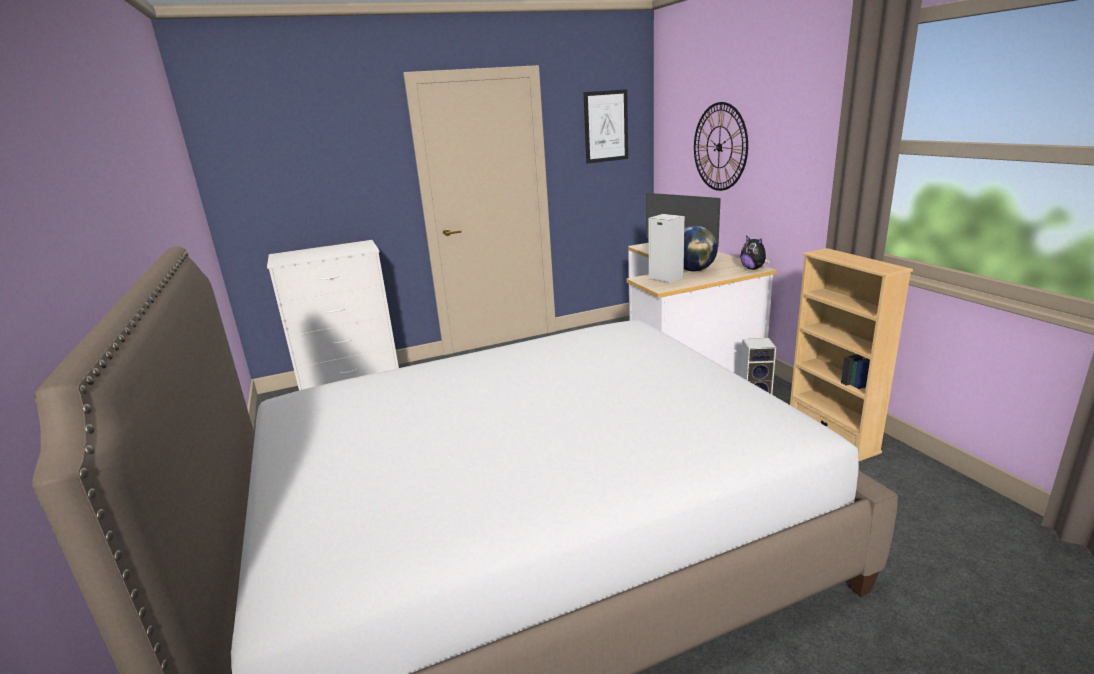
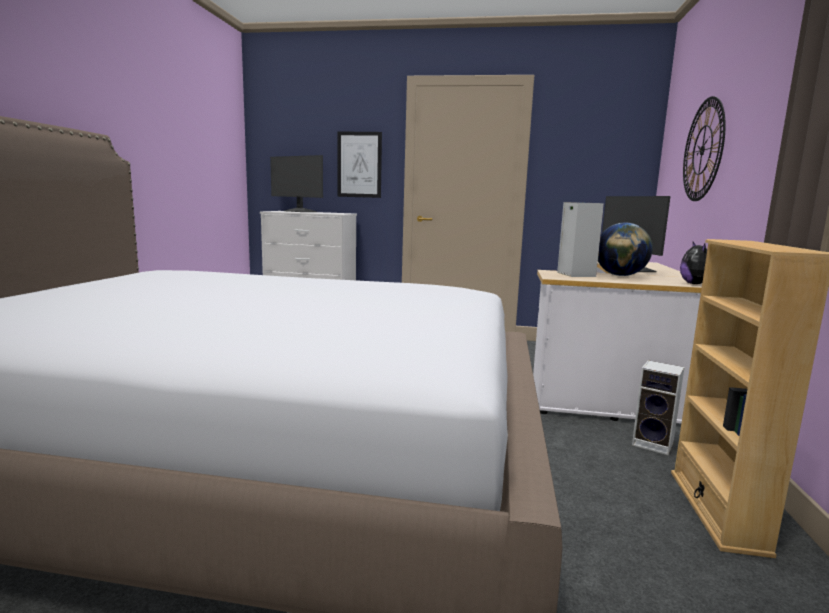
camera: 30 degrees right, 10 degrees down
(307, 252) = (300, 211): none -> monitor
(606, 126) = (601, 139): picture -> picture (359, 164)

